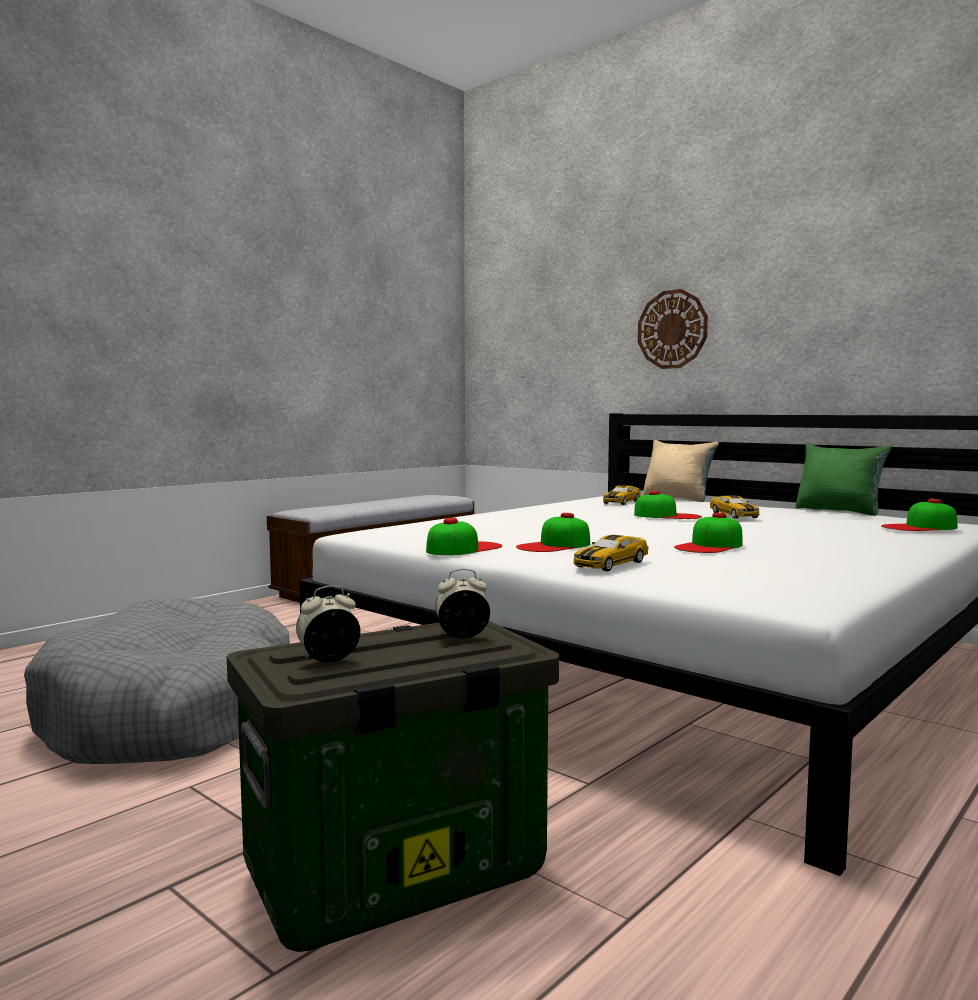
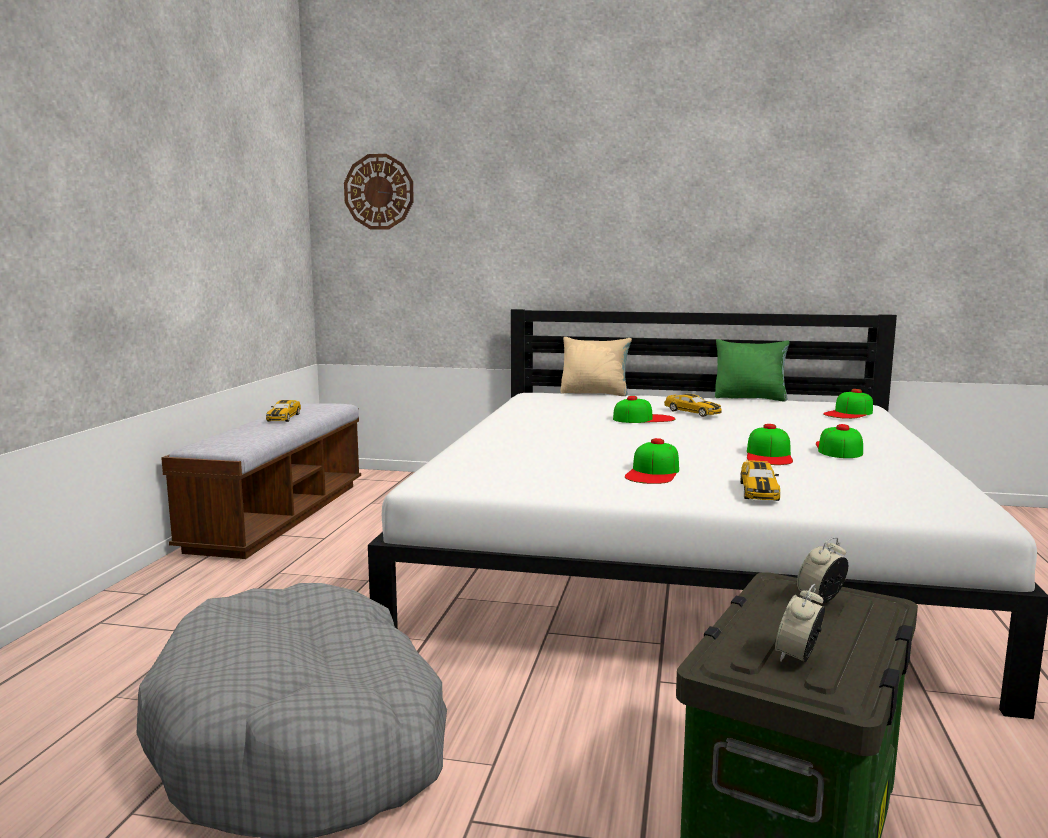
camera: 30 degrees left, 5 degrees up
(463, 548) = (589, 489): cap -> cap (838, 449)
(621, 502) = (563, 403): toy car -> toy car (284, 417)
(672, 329) = (573, 226): wall clock -> wall clock (379, 192)

